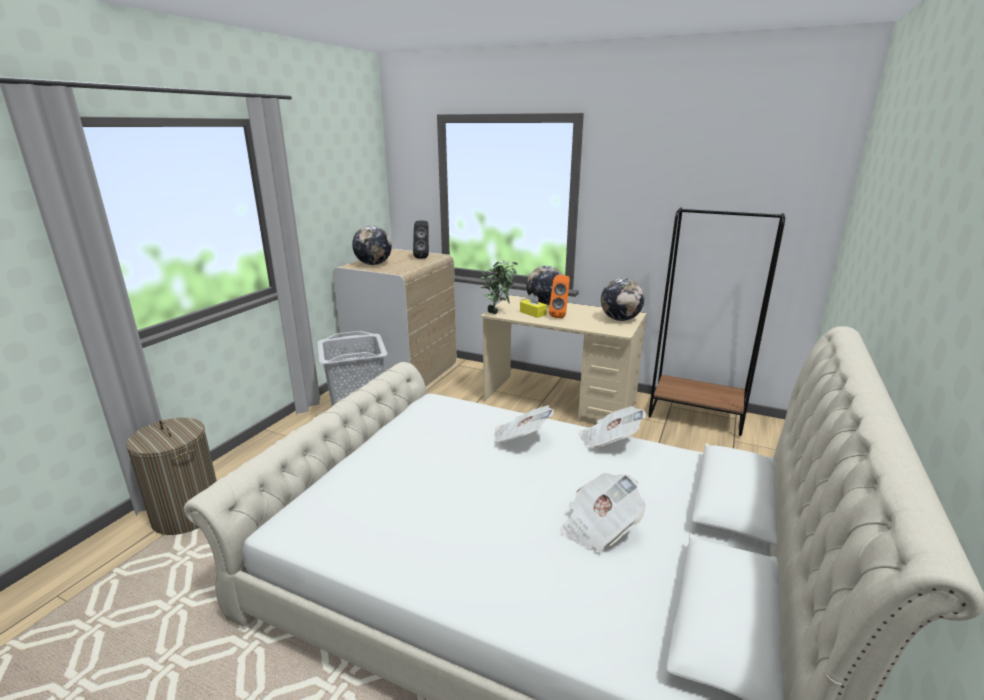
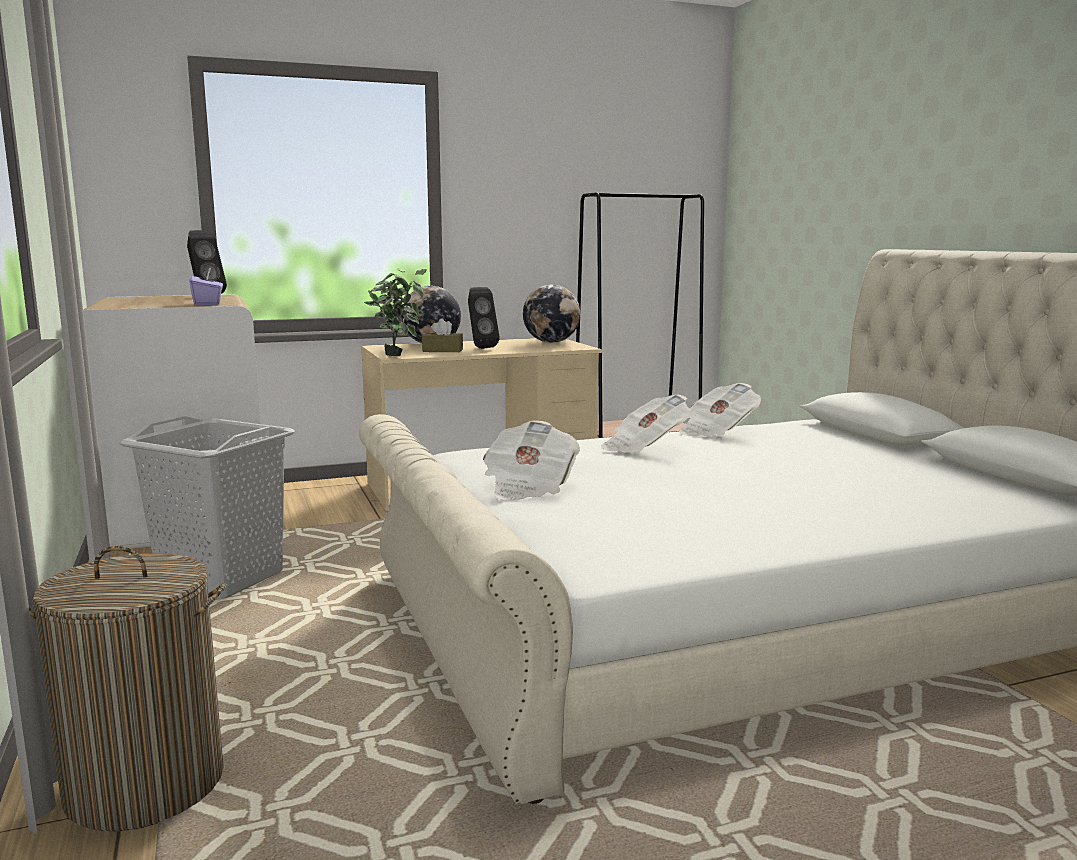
camera: 45 degrees left, 10 degrees down
(373, 264) = (145, 304): globe -> none
(393, 270) = (208, 304): none -> purple tissue box
(533, 313) = (442, 350): yellow tissue box -> brown tissue box
(560, 316) = (480, 348): orange speaker -> black speaker
(599, 527) = (849, 469): newspaper -> newspaper (528, 487)

